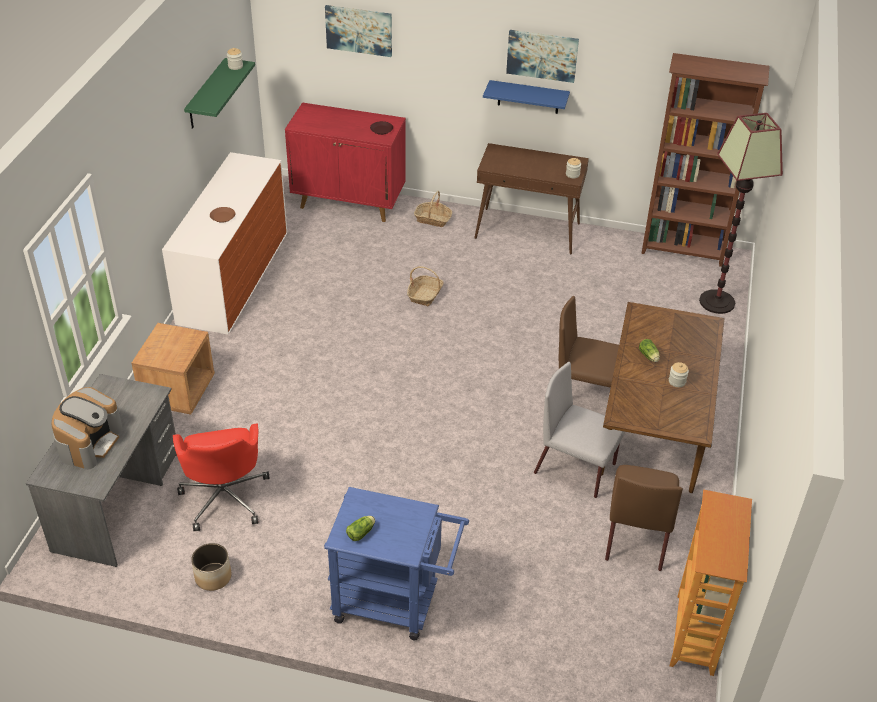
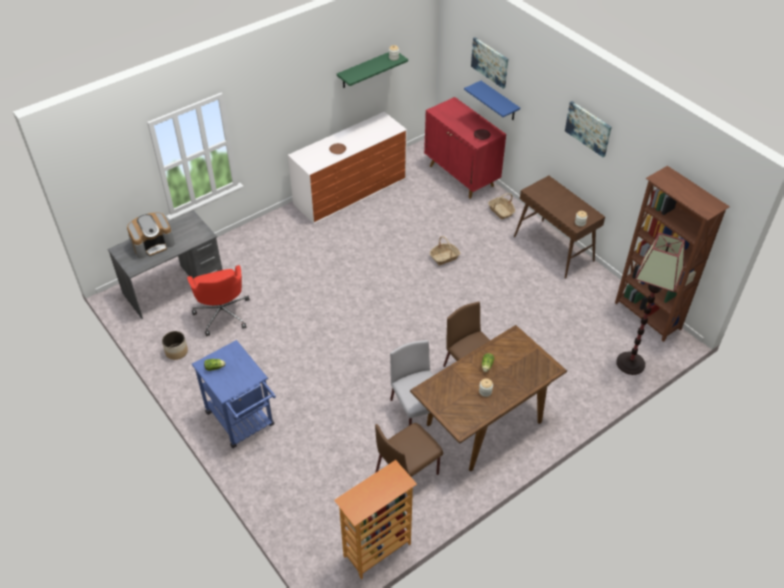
camera: 40 degrees right, 5 degrees up
(178, 391) = (257, 242): brown nightstand -> none
(225, 496) = (222, 313): red office chair -> red office chair turned 45 degrees counterclockwise
(528, 97) = (576, 154): blue shelf -> blue shelf (499, 101)

